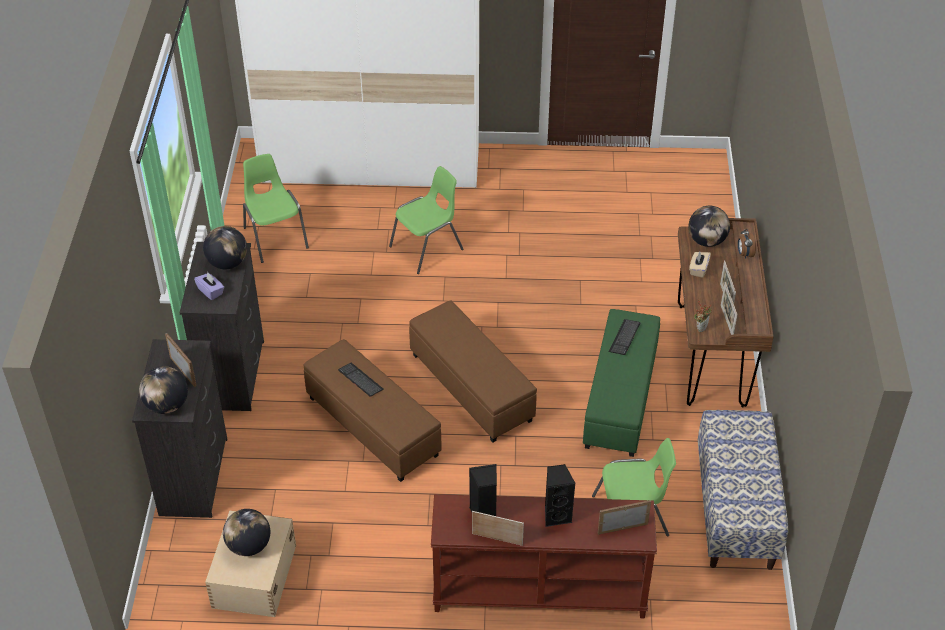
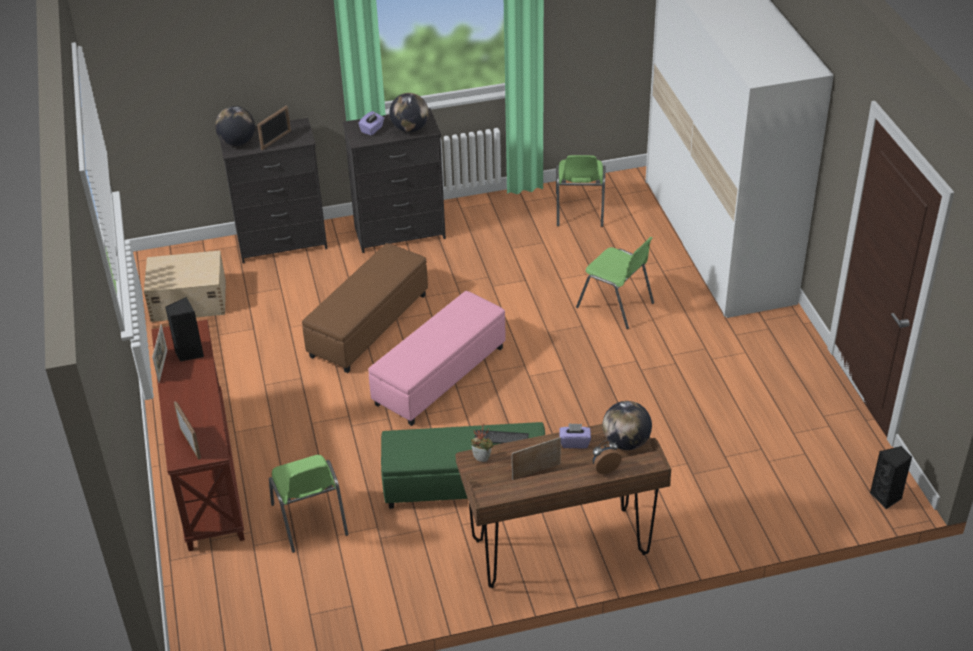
camera: 75 degrees right, 5 degrees down
(249, 546) = (186, 269): globe -> none
(275, 237) = (579, 211): green chair -> green chair turned 135 degrees clockwise
(360, 380) = (376, 278): keyboard -> none
(470, 388) = (439, 375): brown ottoman -> pink ottoman
(556, 515) = (197, 397): black speaker -> black speaker (887, 497)
(698, 269) = (574, 442): beige tissue box -> purple tissue box
(726, 321) = (501, 477): picture frame -> none
(735, 510) = (340, 602): bench -> none

